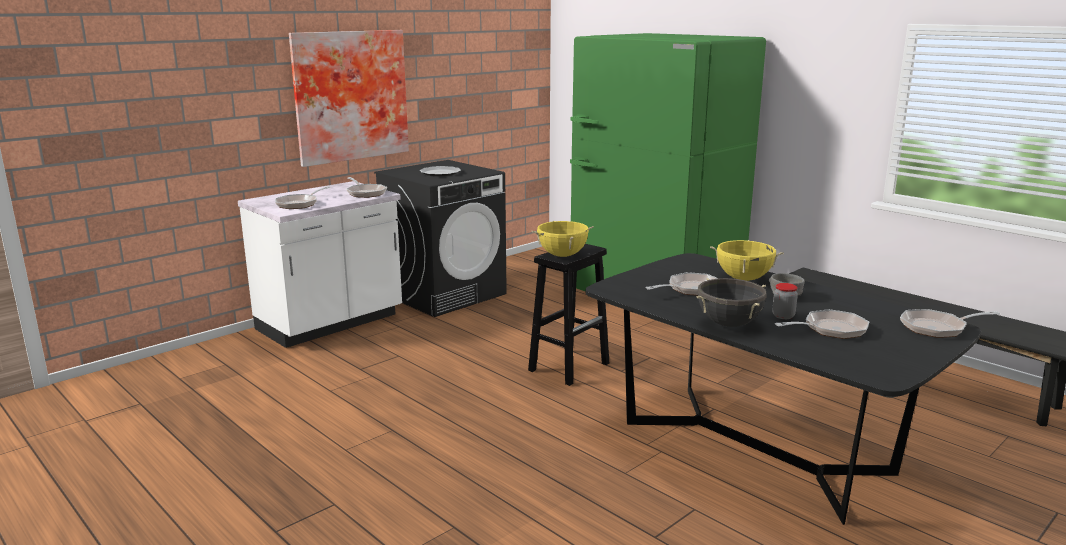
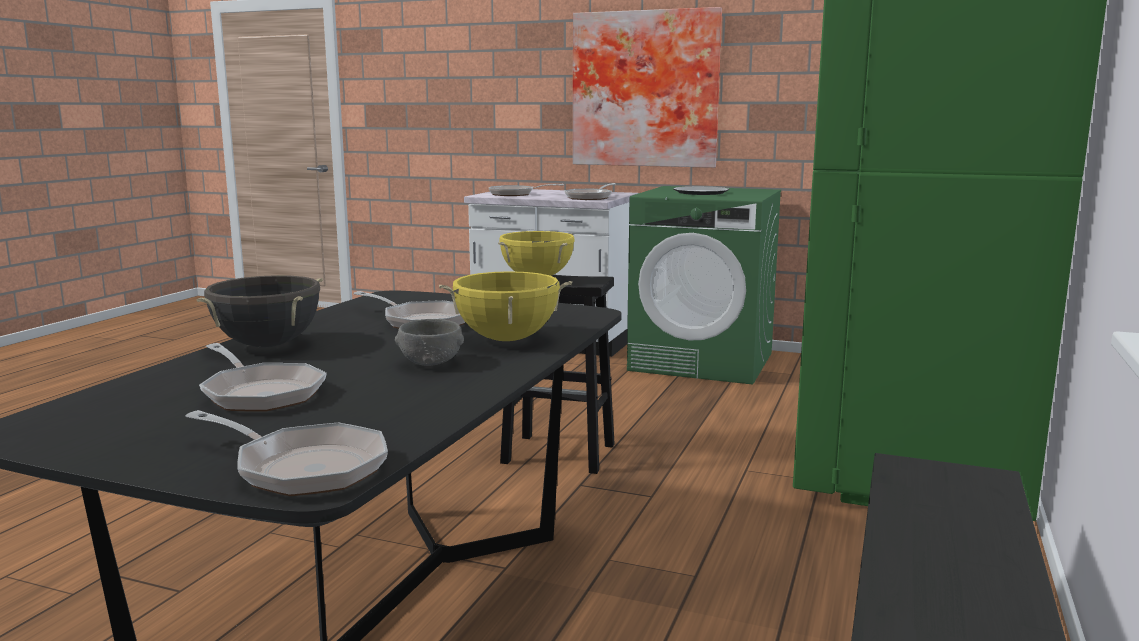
camera: 65 degrees right, 5 degrees down
(445, 294) = (702, 362): black washing machine -> green washing machine
(783, 316) = (321, 366): jar -> none
(937, 328) = (302, 467): frying pan -> frying pan turned 150 degrees clockwise

